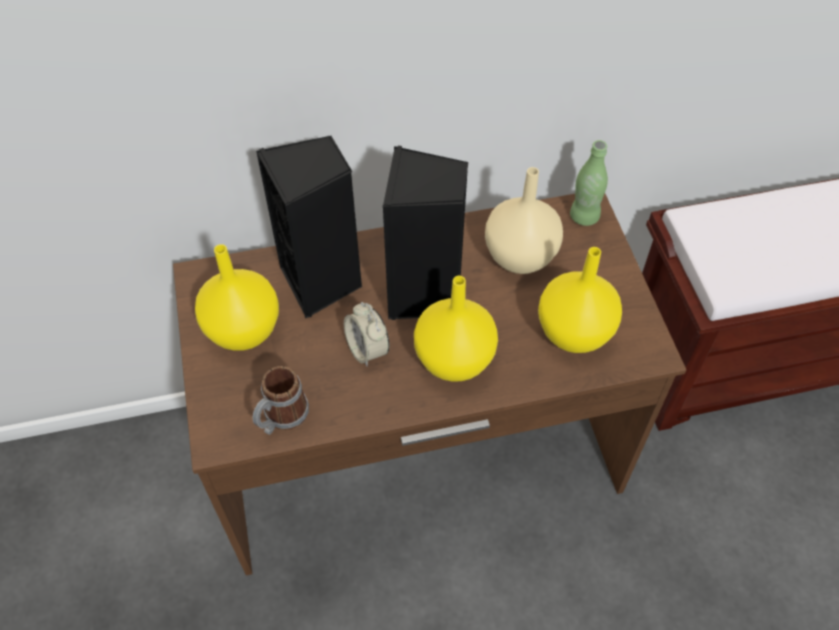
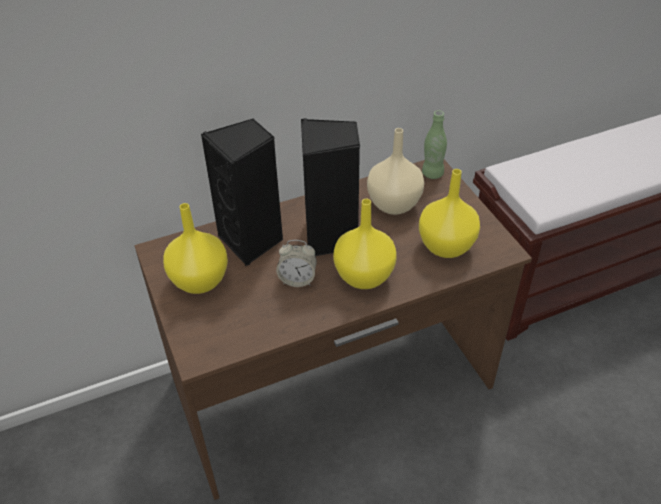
camera: 10 degrees left, 10 degrees down
(281, 418) = (243, 335): mug -> none
(367, 349) = (297, 279): alarm clock -> alarm clock turned 45 degrees counterclockwise

